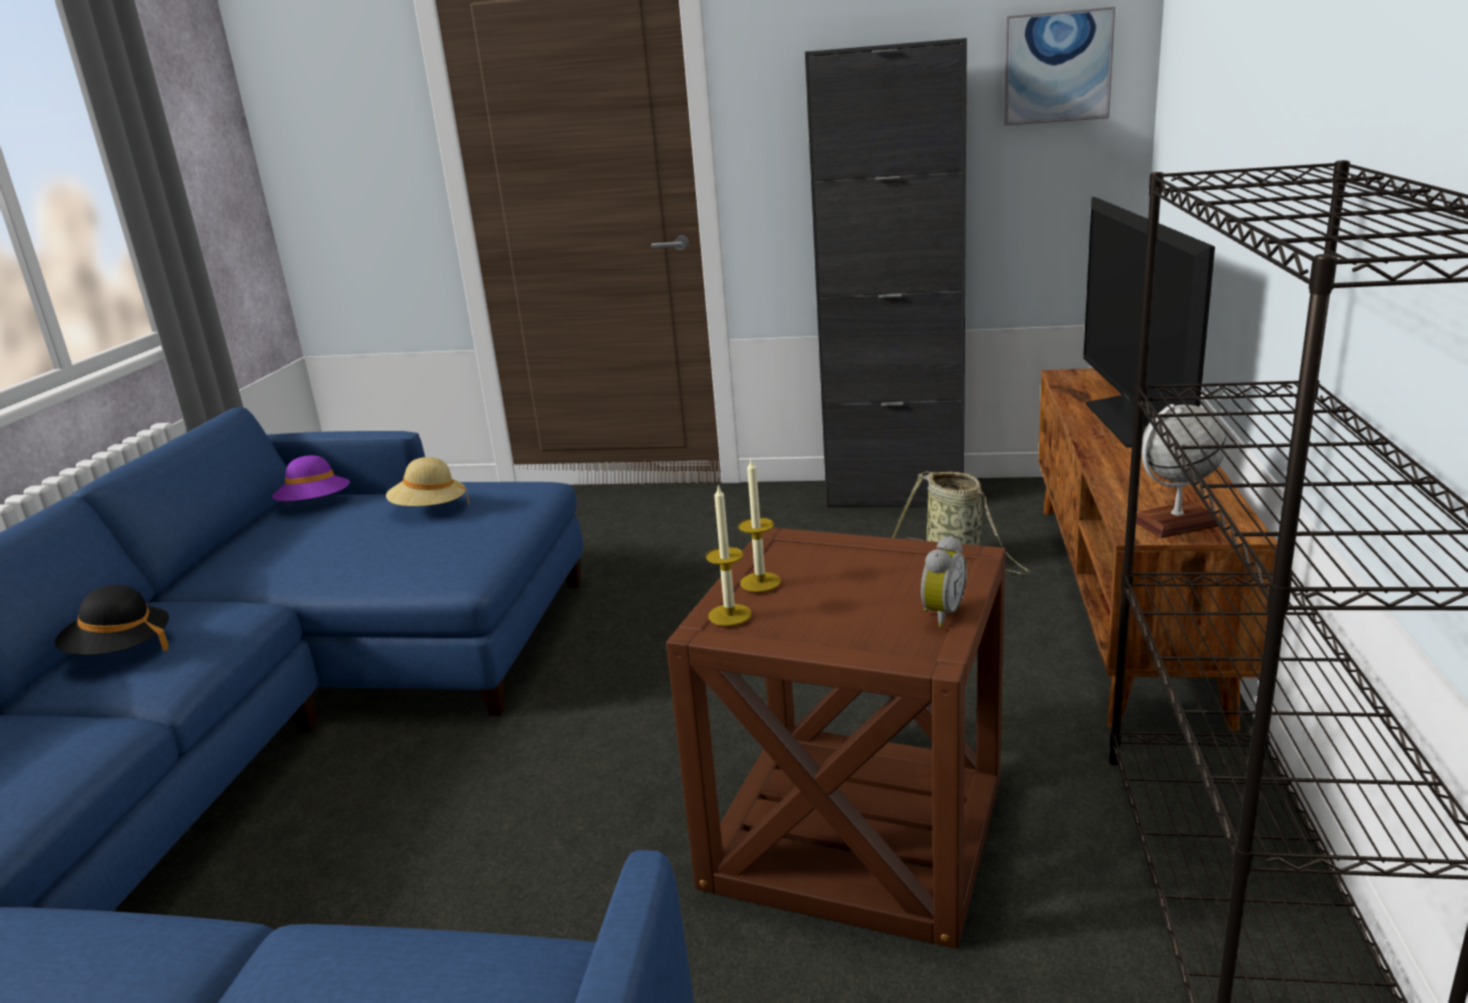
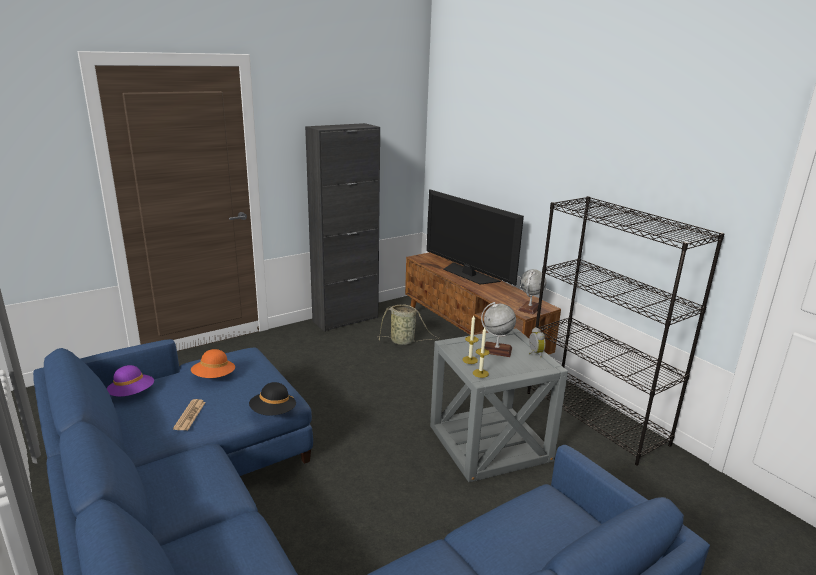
camera: 45 degrees left, 0 degrees up
(120, 651) = (177, 493): black hat -> black hat (273, 412)
(309, 552) = (190, 415): none -> newspaper
(429, 510) = (214, 377): beige hat -> orange hat
(855, 831) = (489, 443): brown side table -> grey side table
(863, 581) = (496, 350): none -> globe
(1057, 67) = (395, 135): picture -> none

